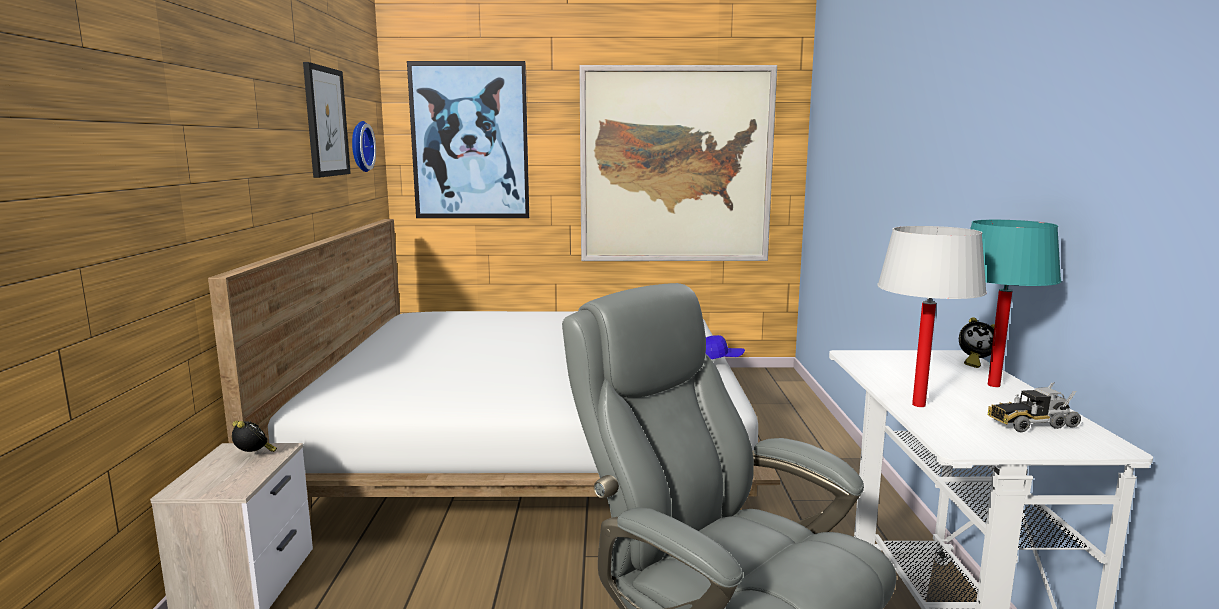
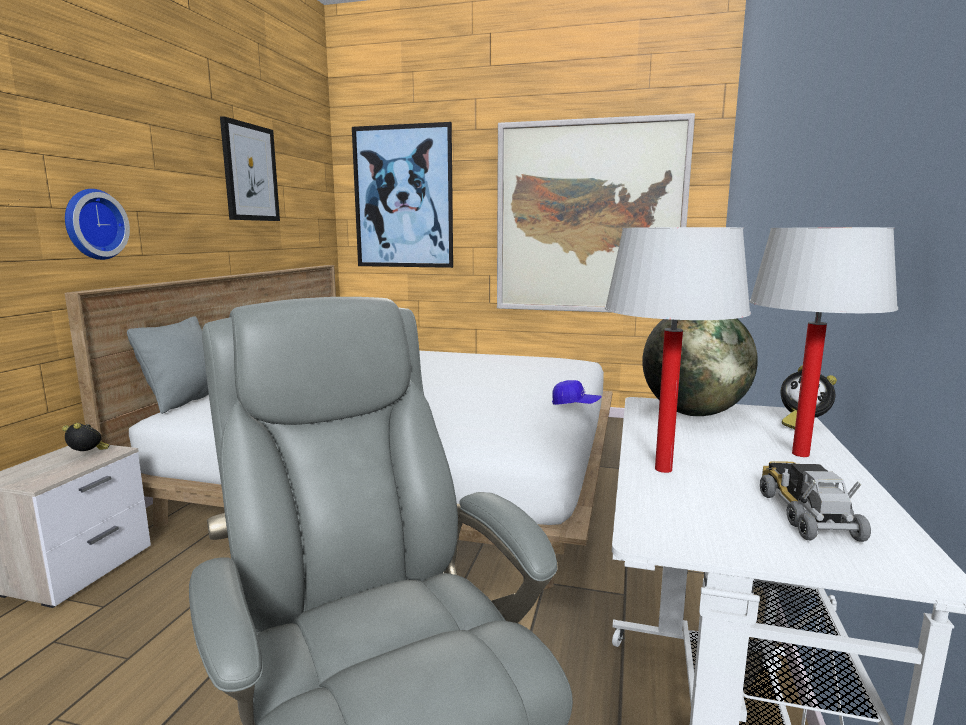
camera: 15 degrees right, 0 degrees up
(254, 455) = (88, 455): alarm clock -> alarm clock turned 45 degrees counterclockwise
(308, 387) = (185, 400): none -> grey pillow
(359, 146) = (297, 199): wall clock -> wall clock (92, 224)
(893, 360) = (693, 413): none -> globe
(993, 385) = (800, 454): turquoise table lamp -> white table lamp
(1030, 424) = (805, 514): toy truck -> toy truck turned 90 degrees clockwise

